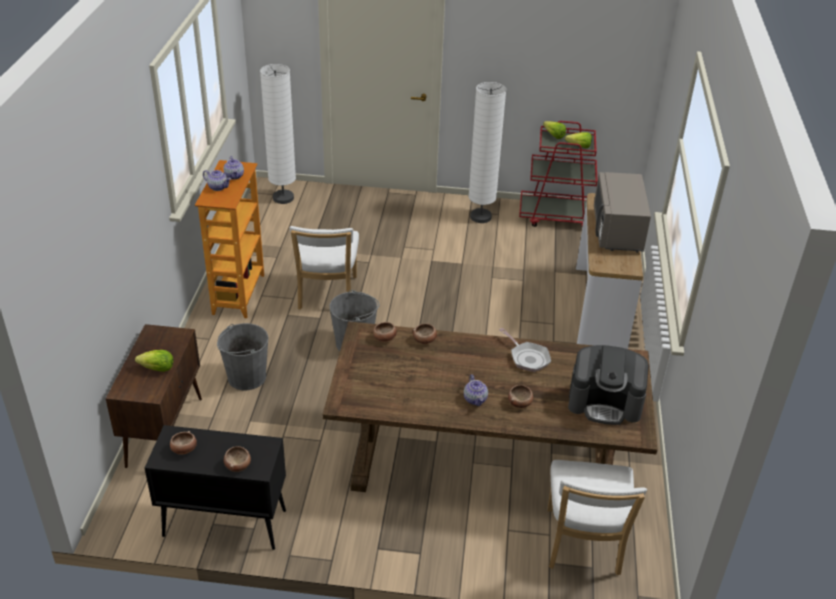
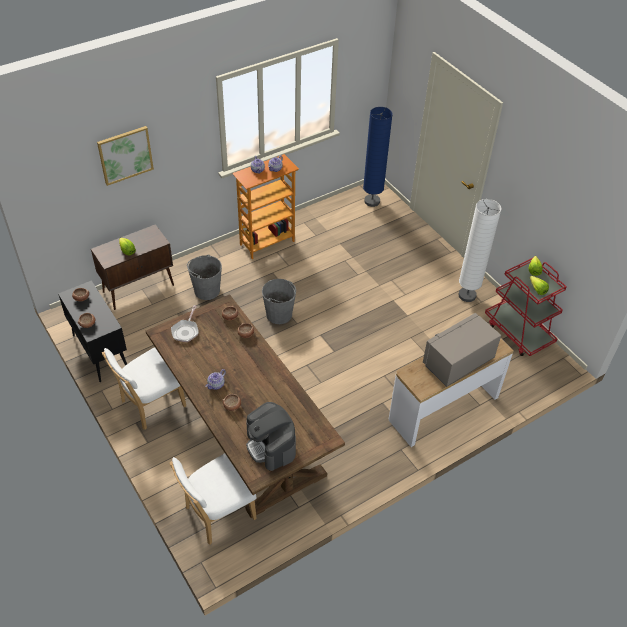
camera: 50 degrees right, 10 degrees up
(107, 220) = (125, 155): none -> picture
(283, 198) = (372, 201): white floor lamp -> blue floor lamp
(326, 295) = (307, 276): white chair -> white chair (150, 405)
(527, 358) = (276, 388): frying pan -> frying pan (186, 331)

